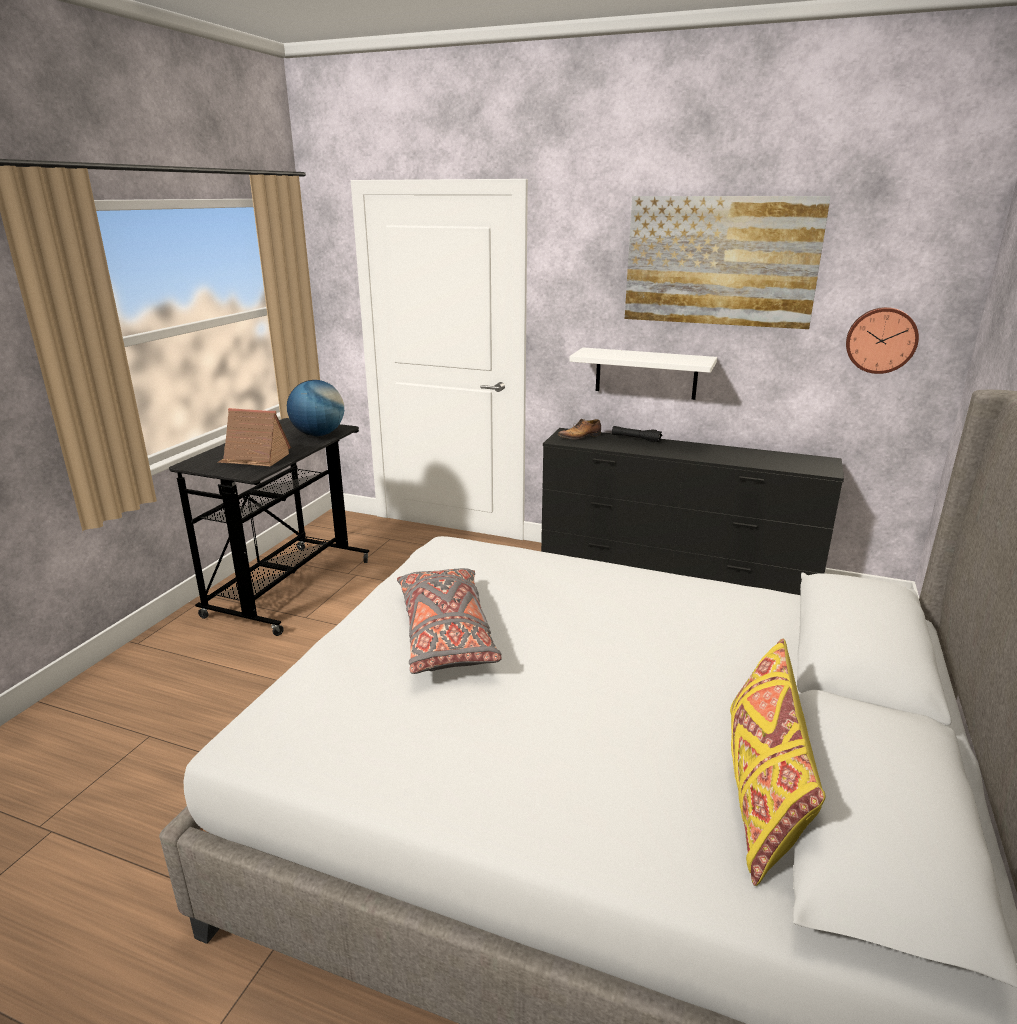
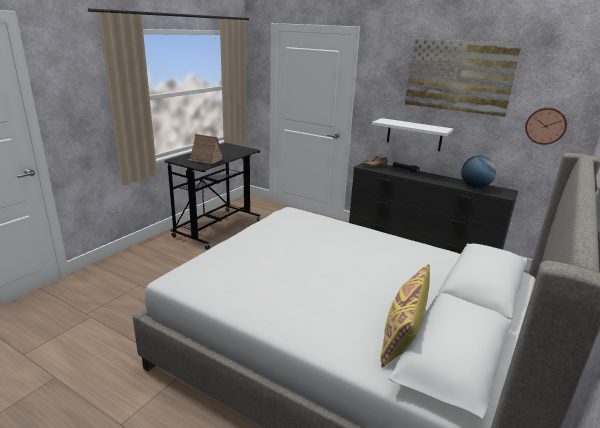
camera: 10 degrees right, 0 degrees up
(318, 434) = (239, 152): globe -> globe (475, 187)
(446, 634) = (276, 249): grey pillow -> none

